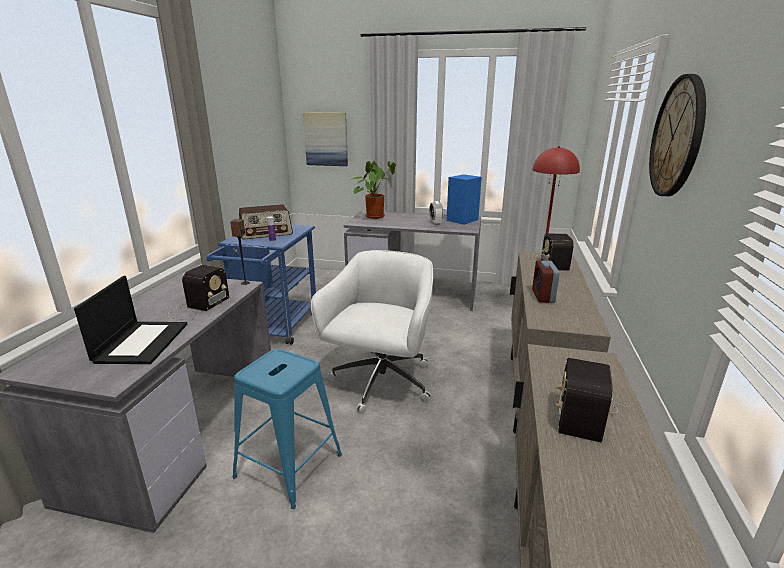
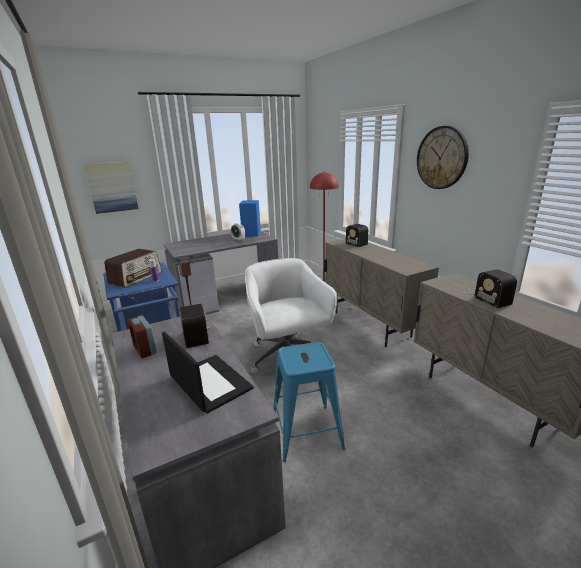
camera: 40 degrees left, 0 degrees up
(374, 216) = (184, 245): potted plant -> none
(543, 296) = (383, 260): alarm clock -> alarm clock (145, 349)

